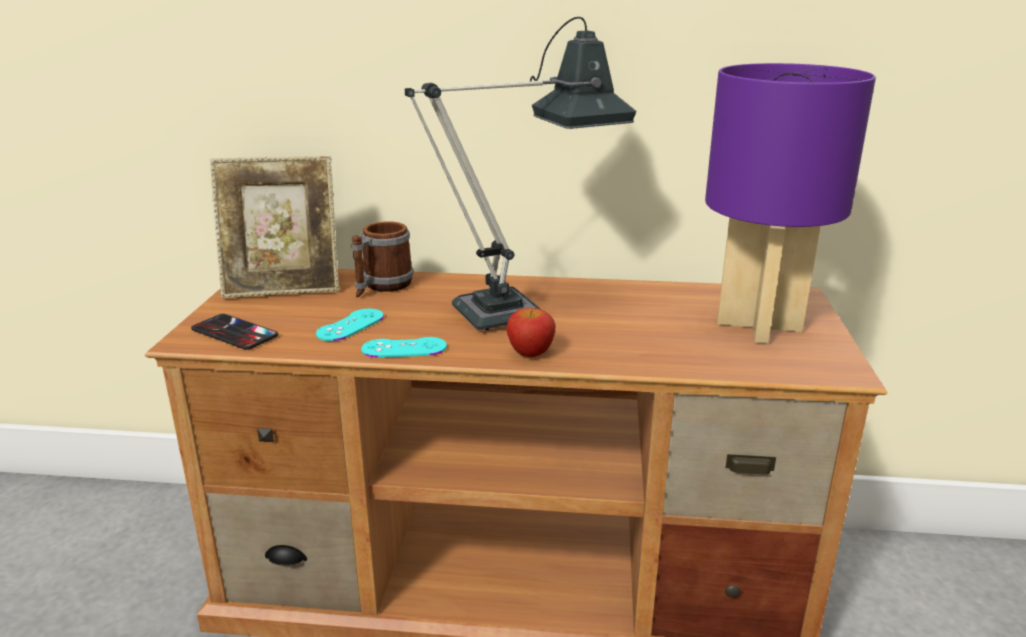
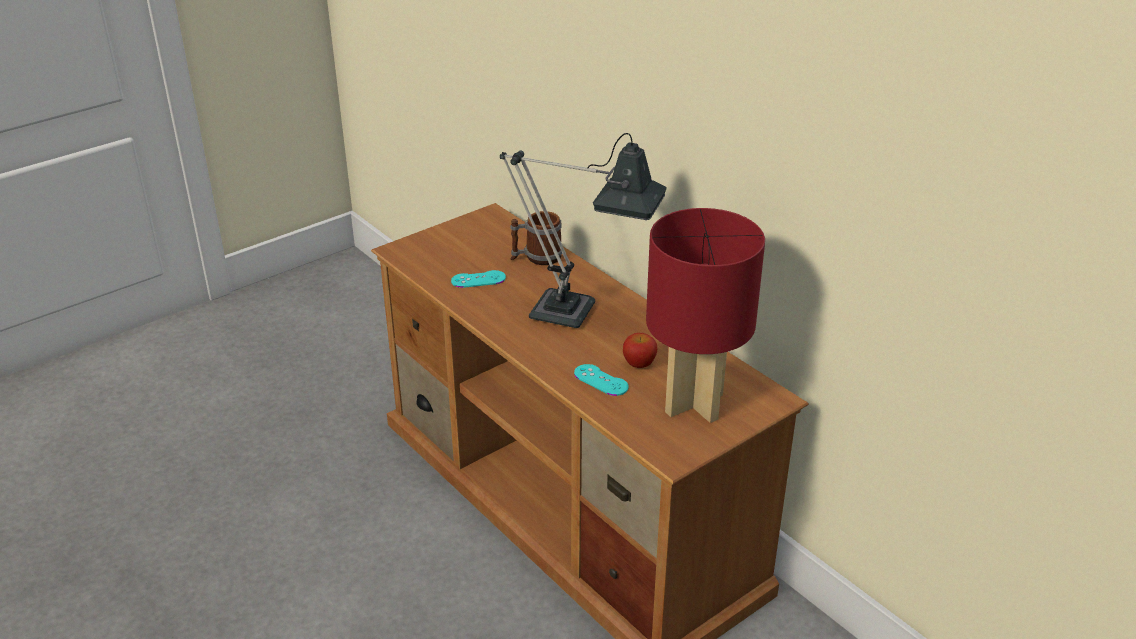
camera: 45 degrees right, 10 degrees up
(234, 333) = (421, 256): phone -> none
(284, 287) = (487, 232): picture frame -> none
(404, 348) = (479, 309): turquoise game controller -> turquoise game controller (601, 380)
(530, 353) = (533, 347): apple -> apple (639, 364)
(757, 325) = (692, 403): purple table lamp -> red table lamp

